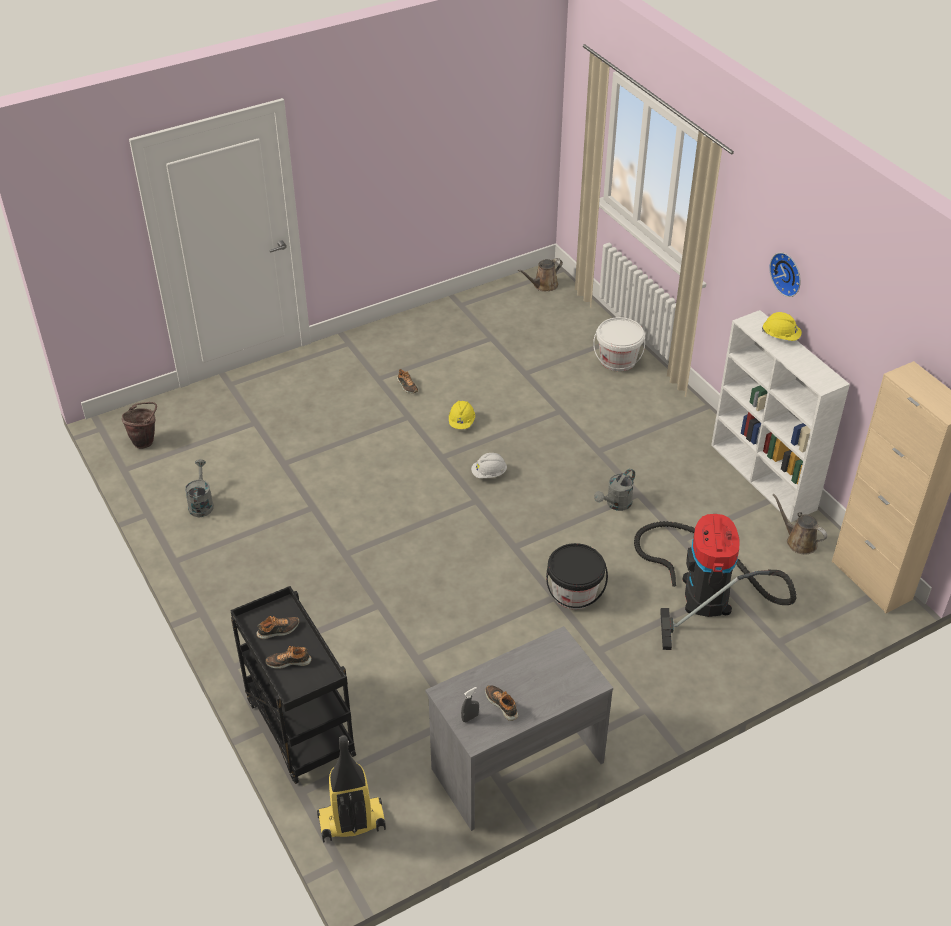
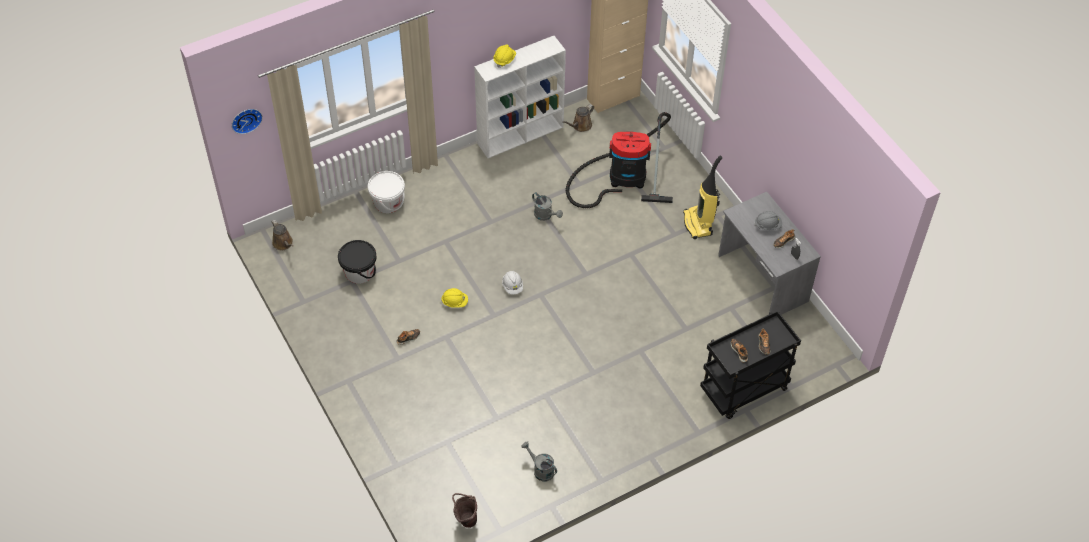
camera: 90 degrees left, 10 degrees up
(201, 503) = (540, 470): grey watering can -> grey watering can turned 45 degrees clockwise
(351, 823) = (810, 359): vacuum cleaner -> vacuum cleaner (698, 224)
(536, 684) = (767, 225): none -> grey hard hat
(574, 593) = (627, 243): black bucket -> black bucket (359, 272)
(788, 273) = (486, 30): wall clock -> wall clock (246, 119)

